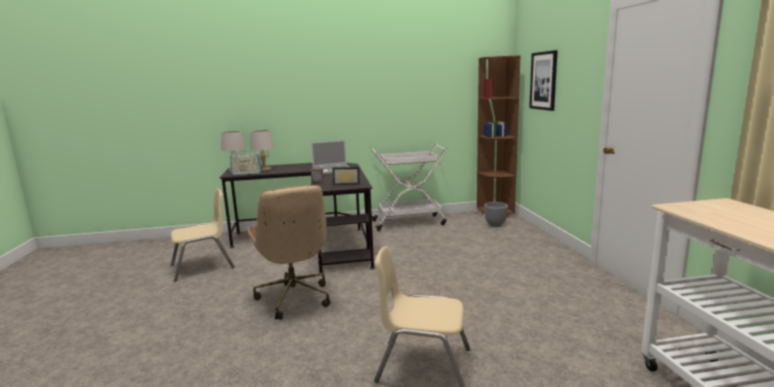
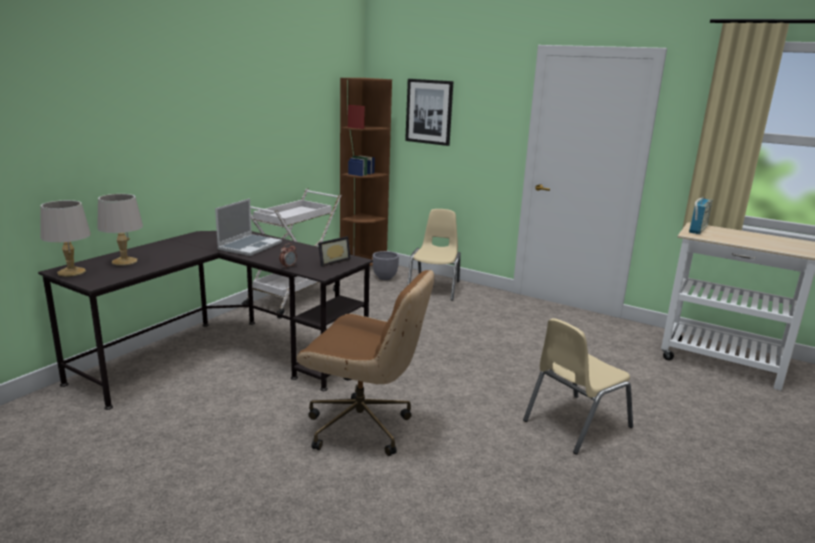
camera: 50 degrees left, 5 degrees up
(203, 267) = (131, 451): beige chair -> beige chair (434, 288)
(247, 173) = (124, 275): radio -> radio (697, 229)

